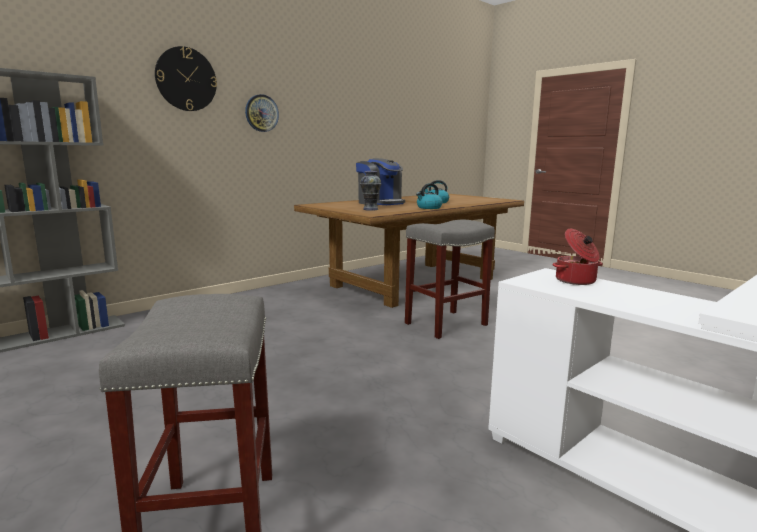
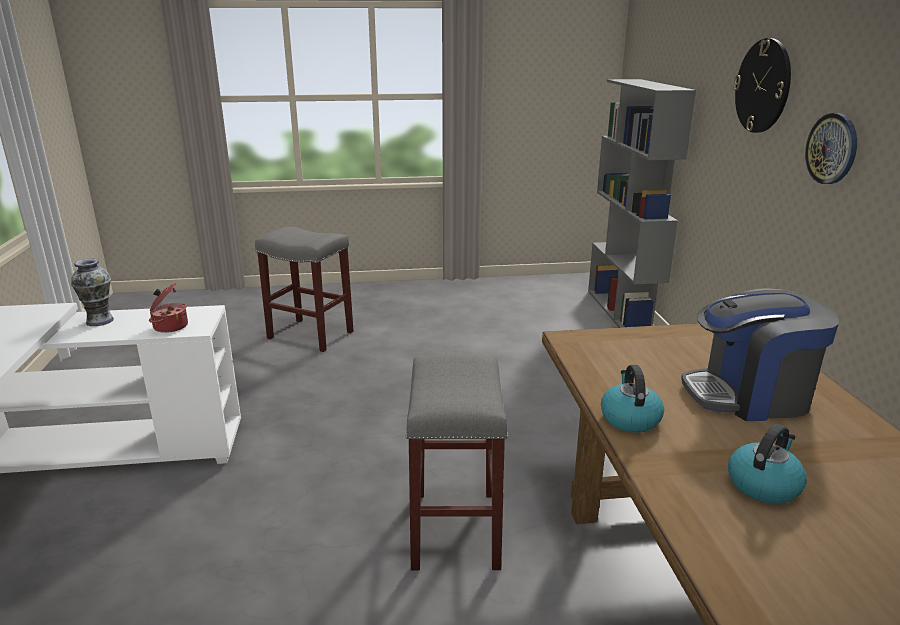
camera: 125 degrees right, 10 degrees up
(370, 209) = (637, 355): vase -> vase (99, 321)

